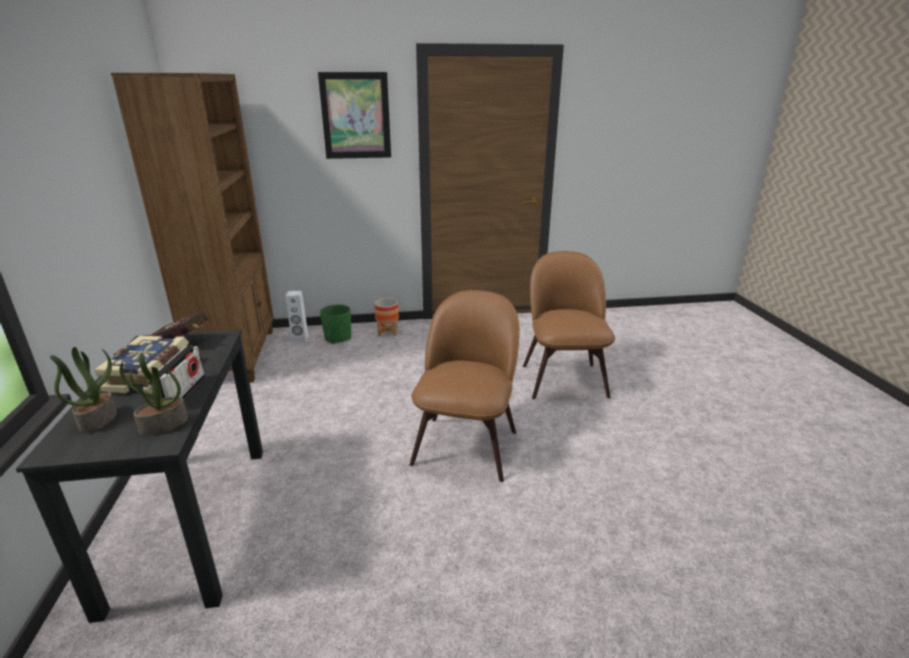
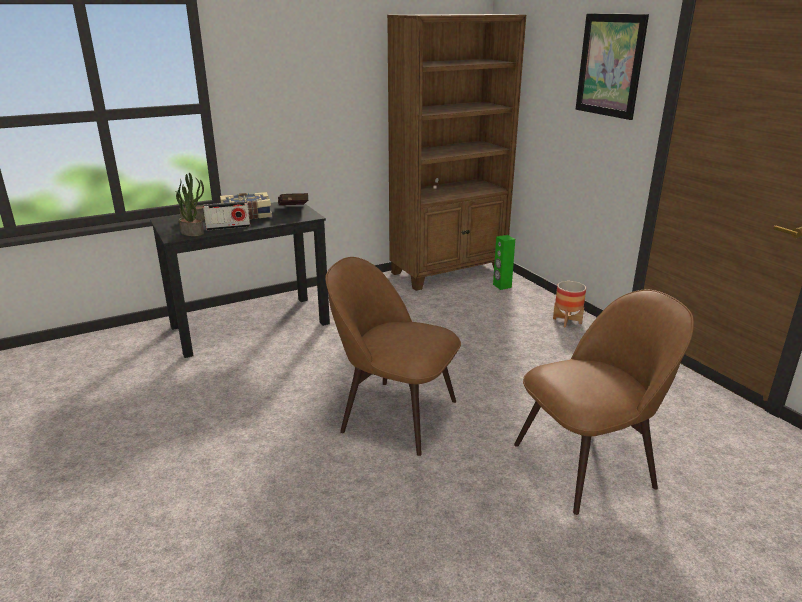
camera: 70 degrees right, 0 degrees up
(300, 339) = (502, 286): white speaker -> green speaker
(338, 338) = (524, 301): green planter -> none
(466, 444) = (395, 414): brown chair -> brown chair turned 150 degrees counterclockwise

